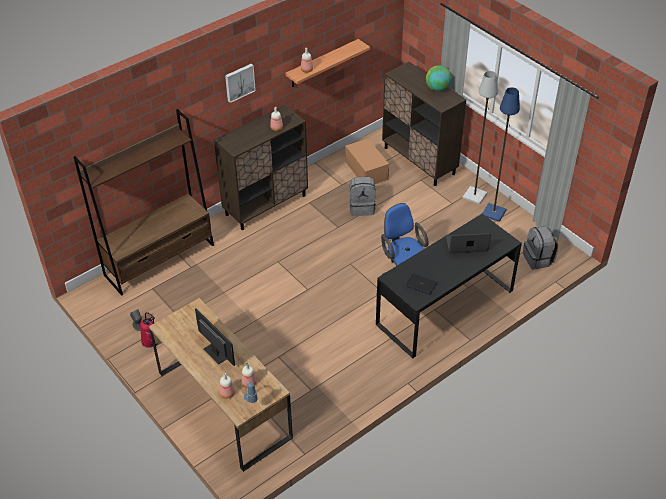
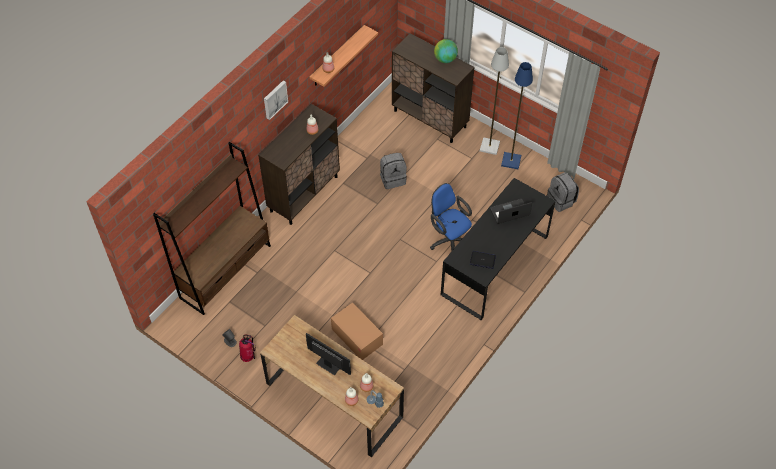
camera: 15 degrees left, 10 degrees up
(366, 170) = (385, 138): cardboard box -> cardboard box (357, 336)

